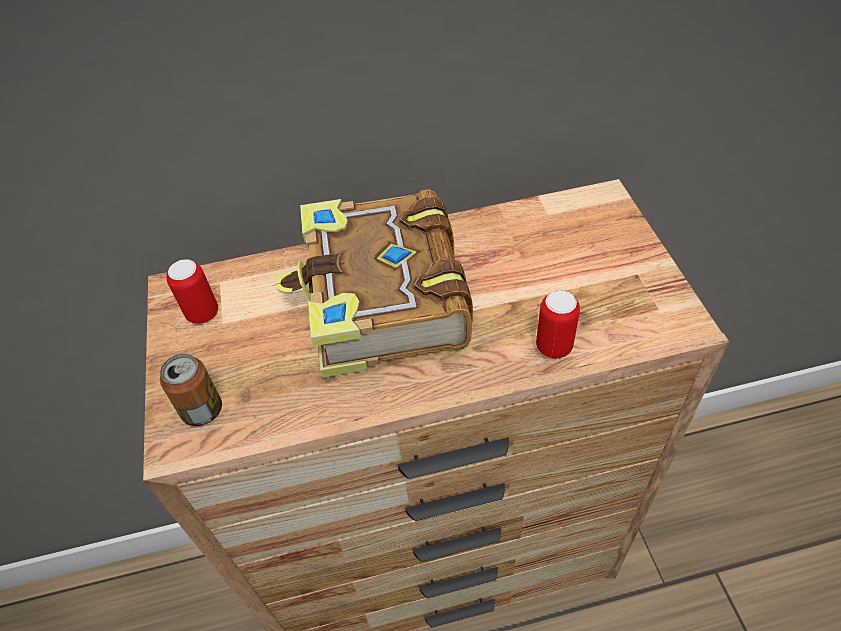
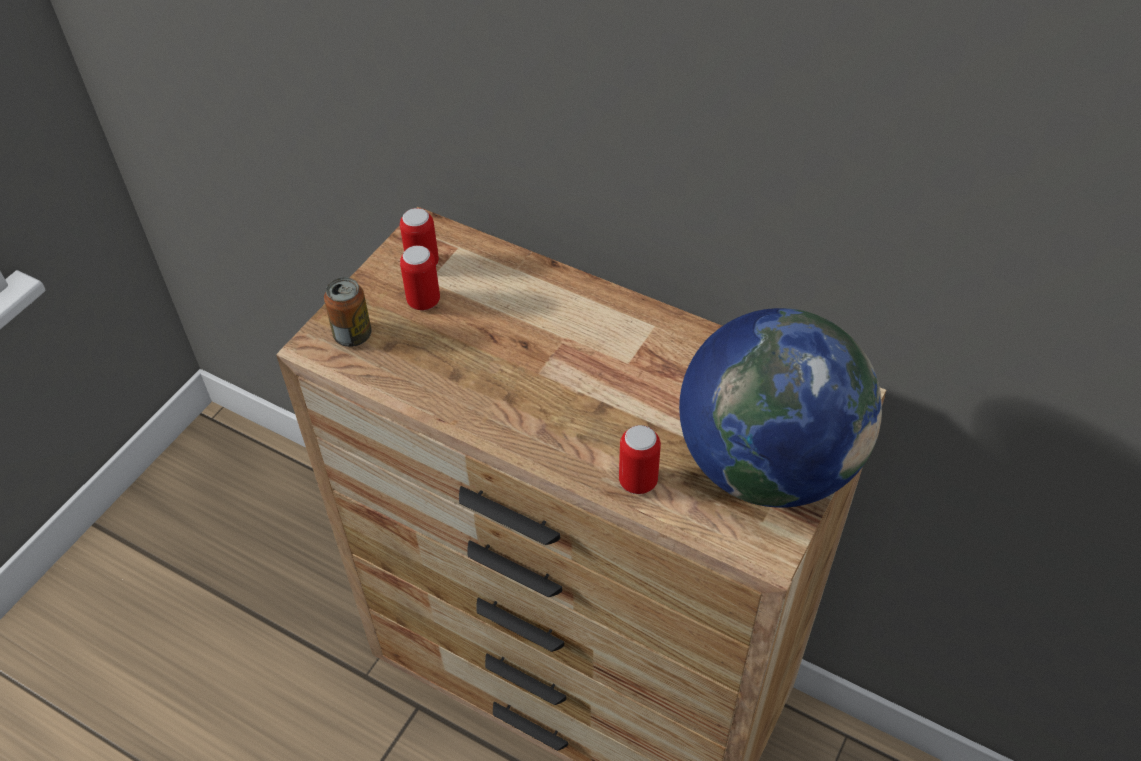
camera: 40 degrees right, 0 degrees up
(236, 340) = (423, 301): none -> can
(382, 301) = (554, 347): book -> none
(615, 272) = (767, 464): none -> globe

